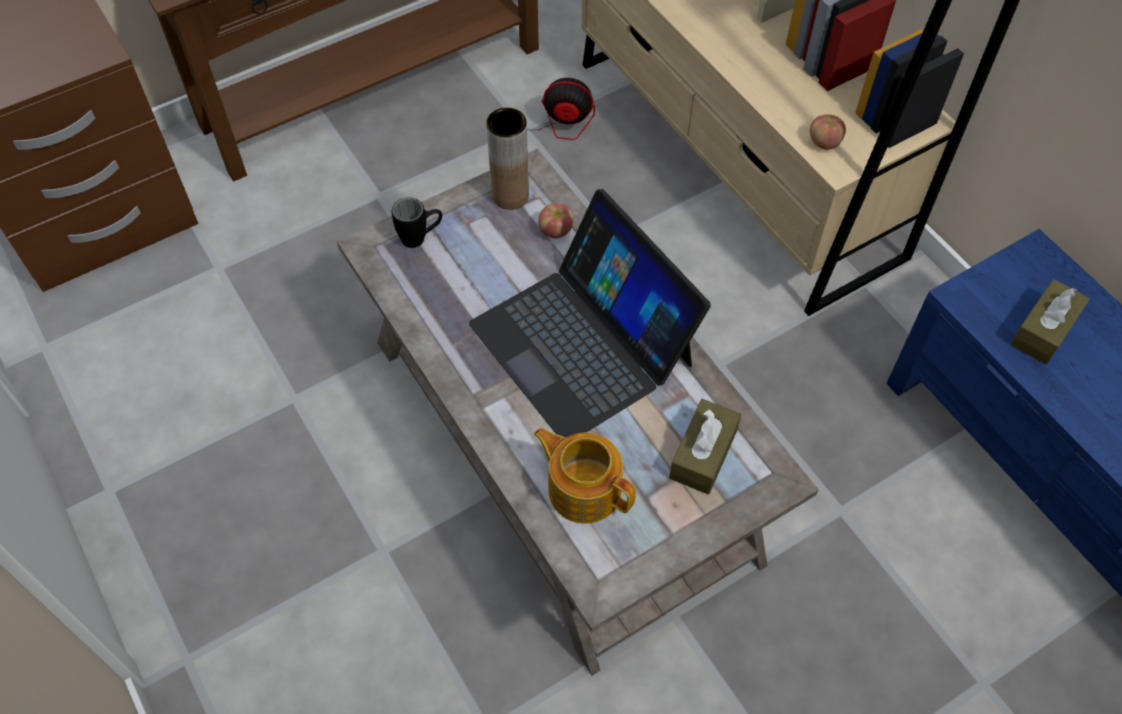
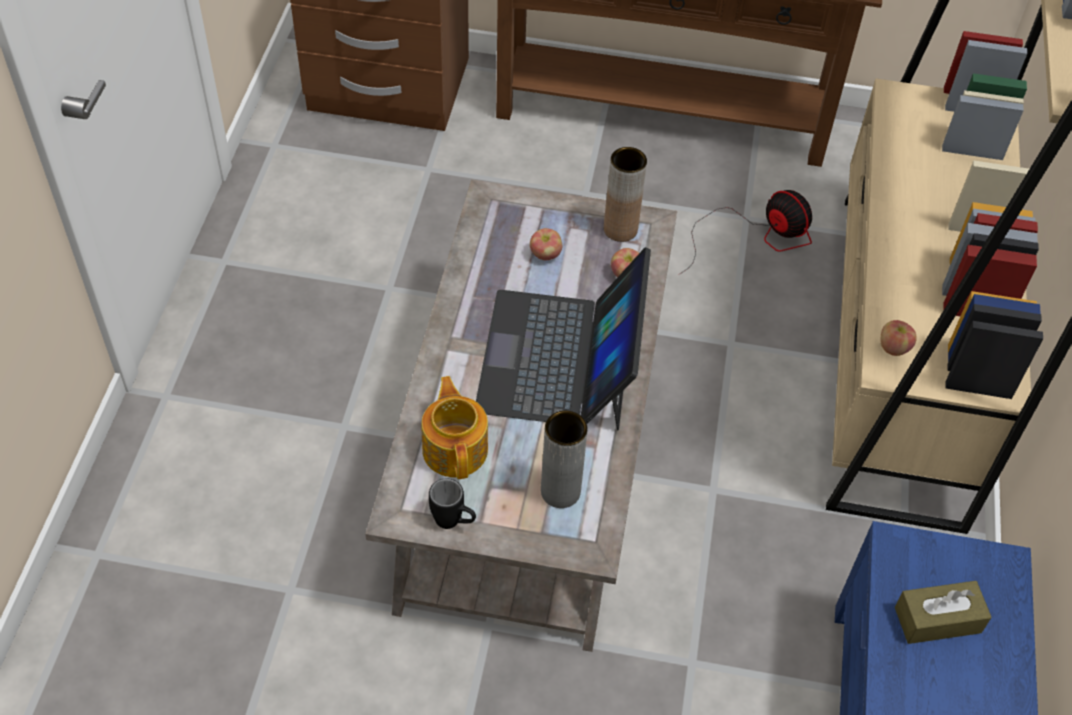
camera: 40 degrees right, 5 degrees down
(421, 238) = (527, 215): black mug -> black mug (454, 523)
(473, 262) = (545, 255): none -> apple
(703, 454) = (560, 491): brown tissue box -> grey vase

